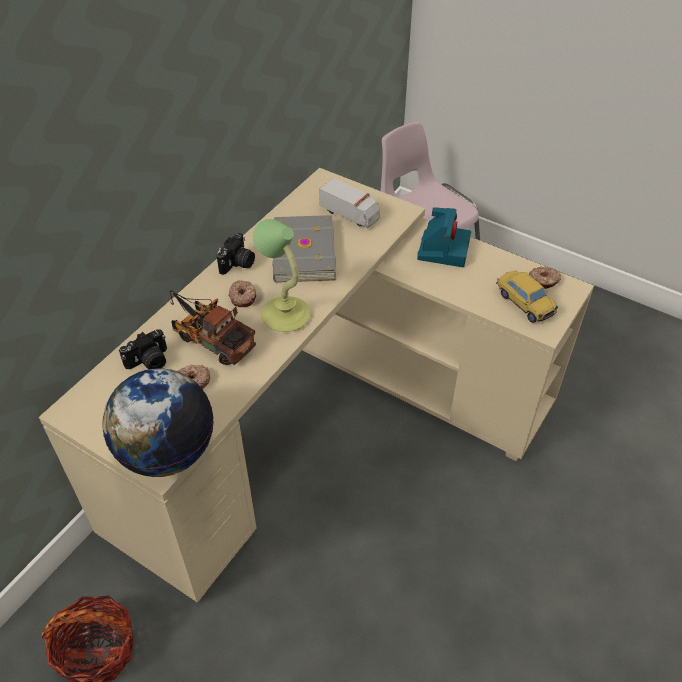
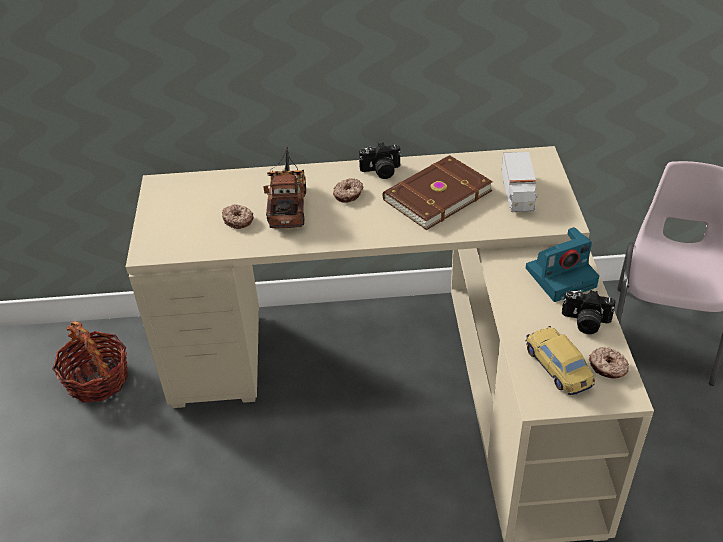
camera: 55 degrees right, 5 degrees down
(149, 362) = (235, 190): camera -> camera (585, 322)
(167, 452) = (163, 246): globe -> none
(285, 314) = (355, 225): table lamp -> none
(302, 252) = (435, 195): grey book -> brown book
(524, 303) = (558, 368): toy car -> toy car turned 135 degrees clockwise

